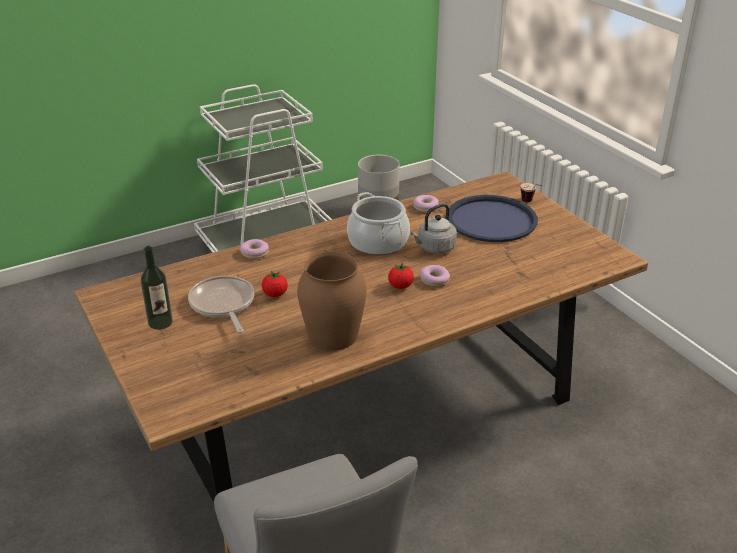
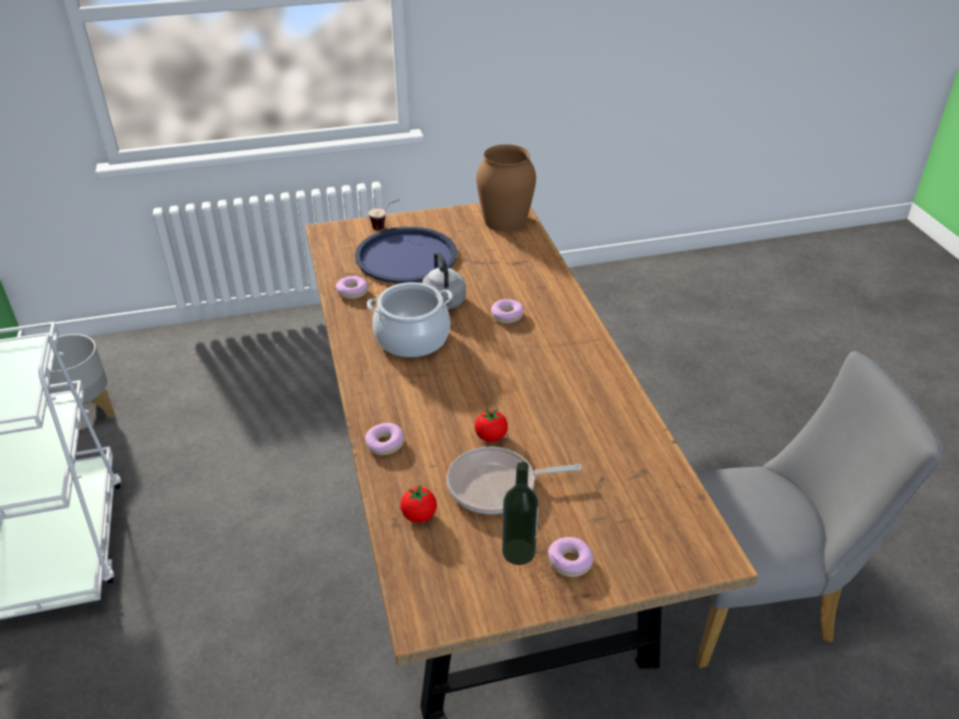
camera: 75 degrees left, 5 degrees up
(153, 345) = (570, 561): none -> donut
(333, 335) = (587, 402): brown vase -> brown vase (505, 220)
(400, 286) = (510, 340): tomato -> tomato (419, 516)

